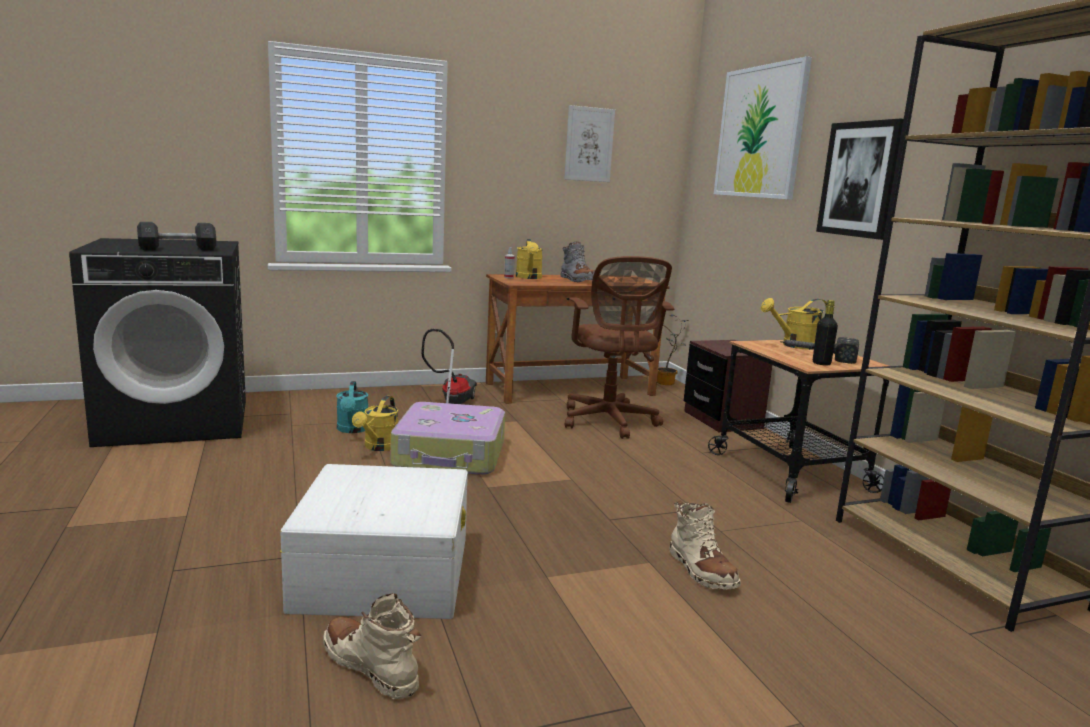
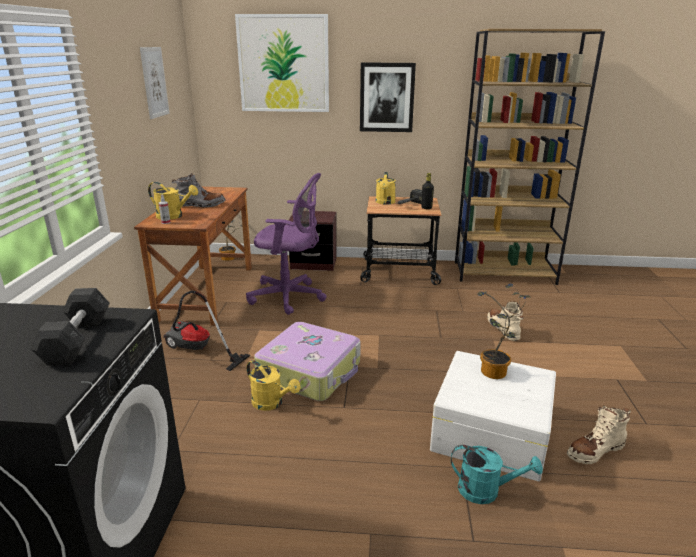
camera: 65 degrees left, 10 degrees up
(352, 430) = (217, 412): turquoise watering can -> turquoise watering can (486, 491)
(412, 491) = (494, 374): none -> potted plant
(609, 422) = (289, 297): brown office chair -> purple office chair
(701, 570) = (503, 329): beige boot -> beige boot turned 105 degrees counterclockwise

